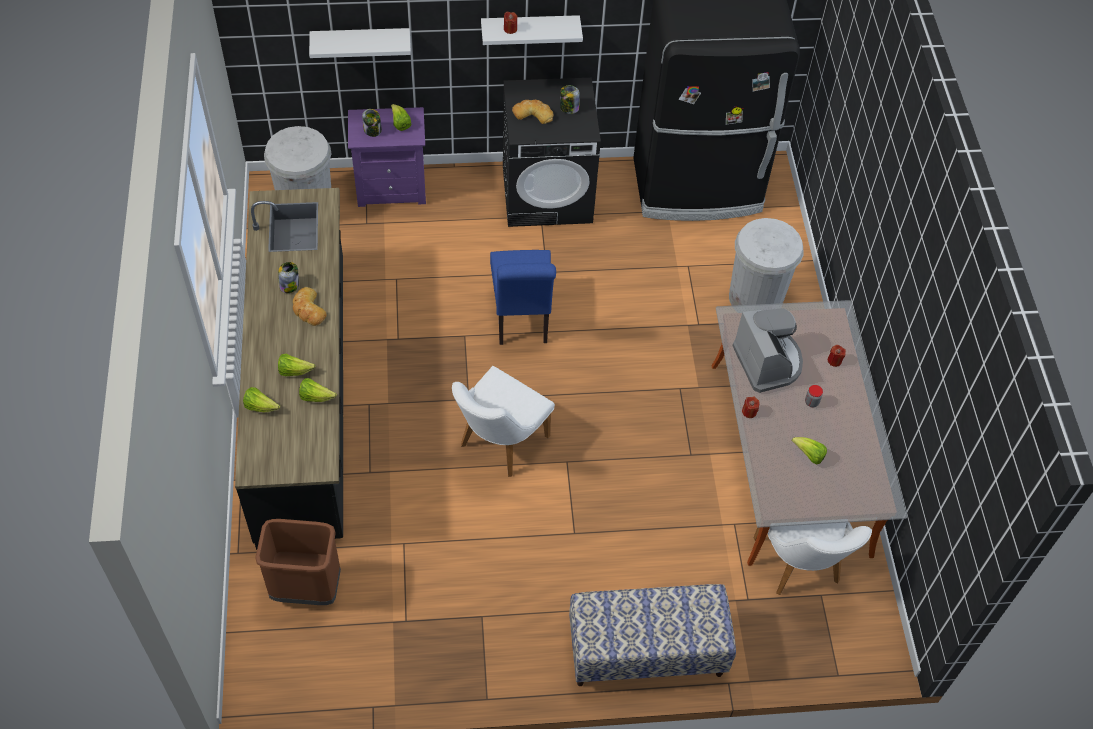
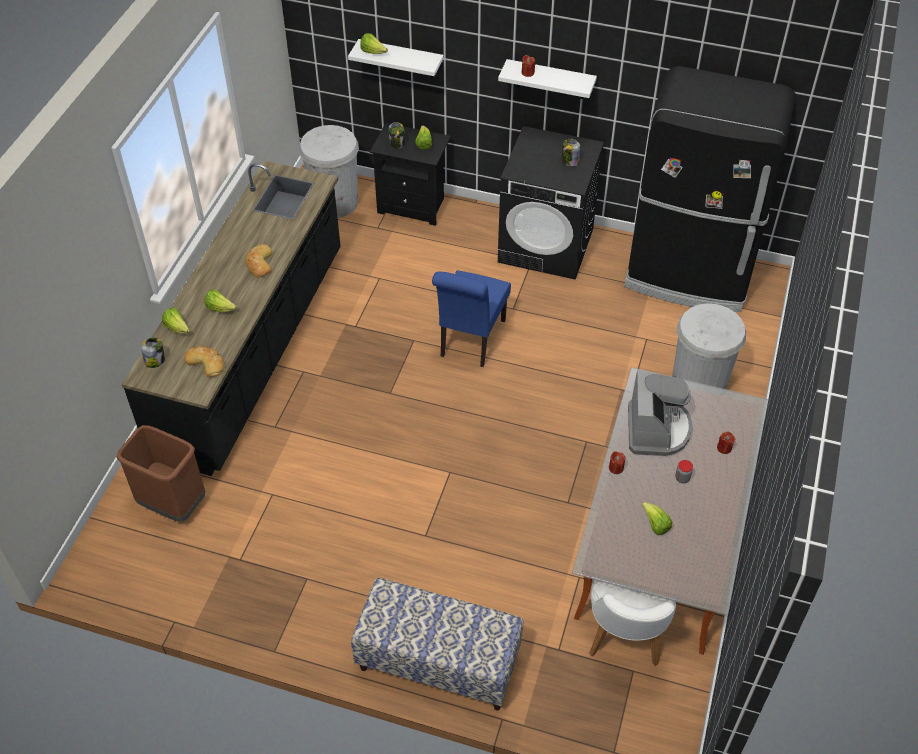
camera: 25 degrees right, 5 degrees down
(289, 285) = (254, 240): jar -> jar (155, 360)
(316, 397) = (226, 334): lettuce -> lettuce (373, 52)
(392, 188) = (413, 205): purple nightstand -> black nightstand
(498, 445) = (396, 439): white chair -> none
(533, 113) = (535, 158): bread -> bread (206, 362)

